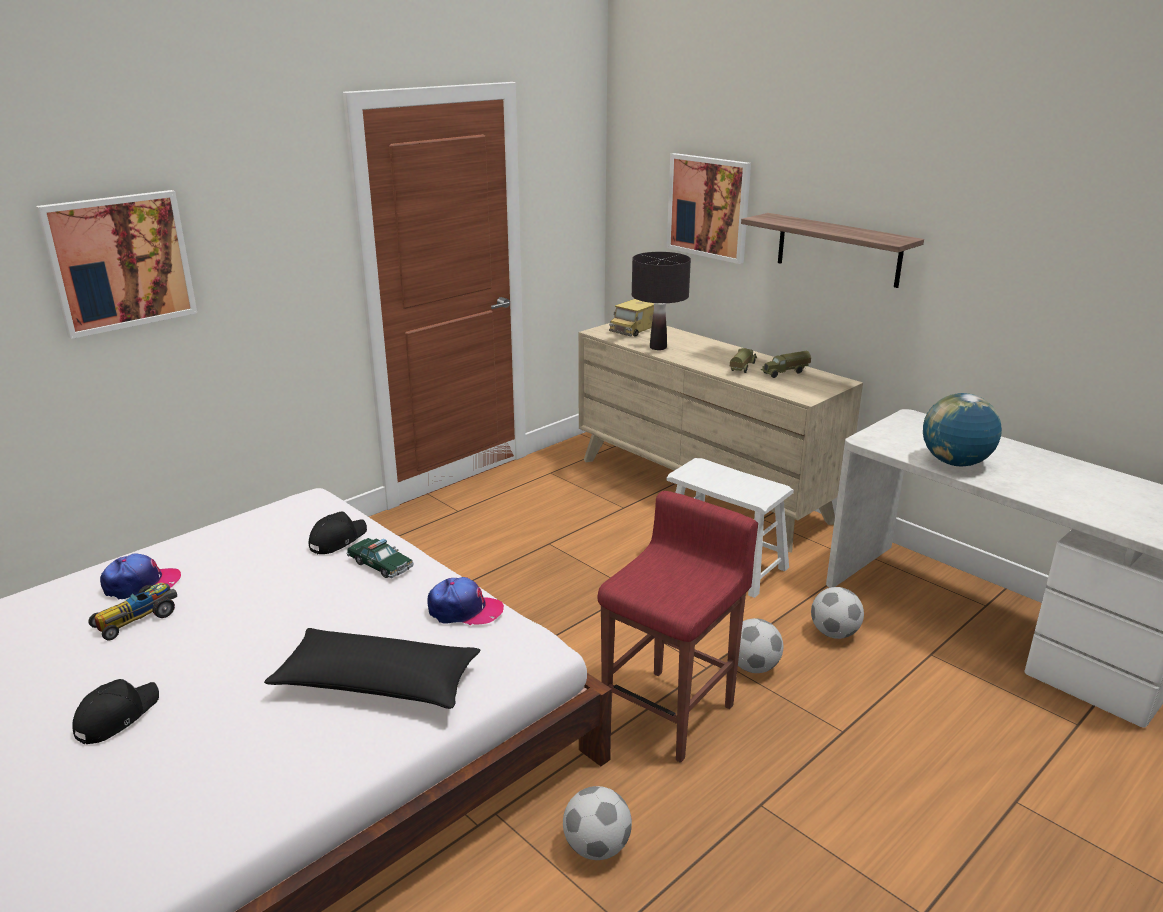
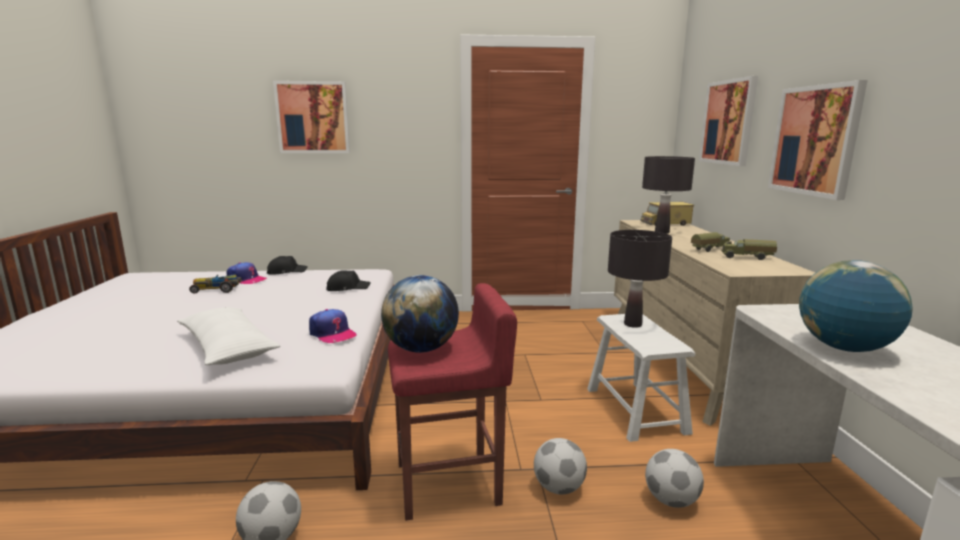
camera: 40 degrees right, 10 degrees down
(116, 716) = (132, 318): black cap -> black cap (286, 271)
(377, 684) = (227, 347): black pillow -> white pillow
(380, 565) = (342, 303): toy car -> none
(655, 586) = (421, 349): none -> globe
(711, 475) = (633, 324): none -> black table lamp
(838, 250) = (815, 140): shelf -> picture

